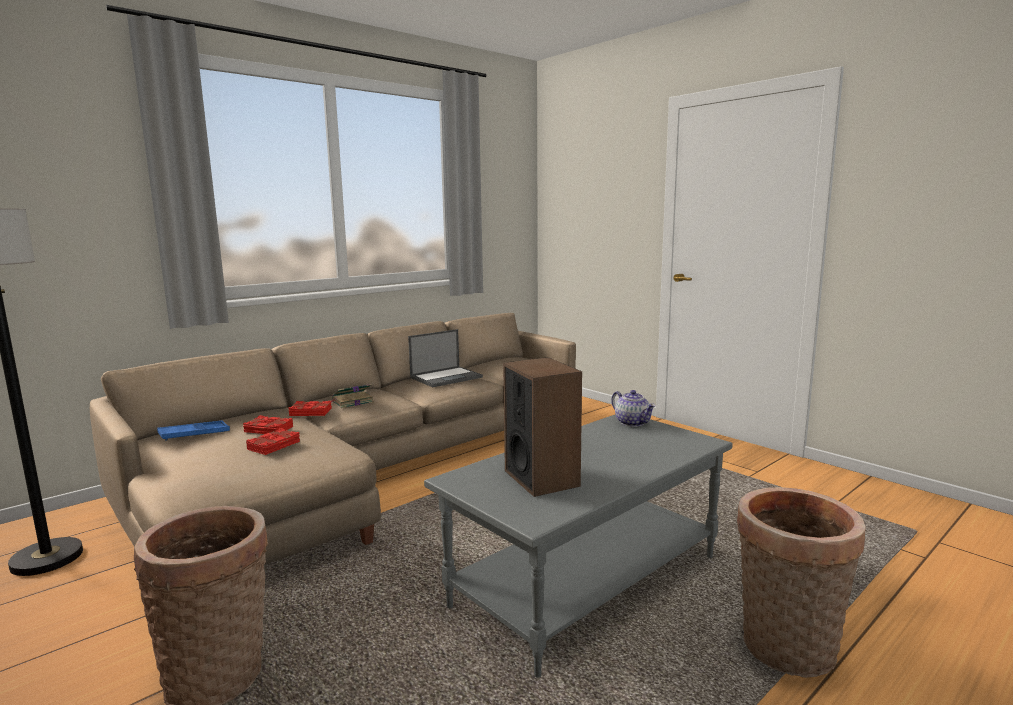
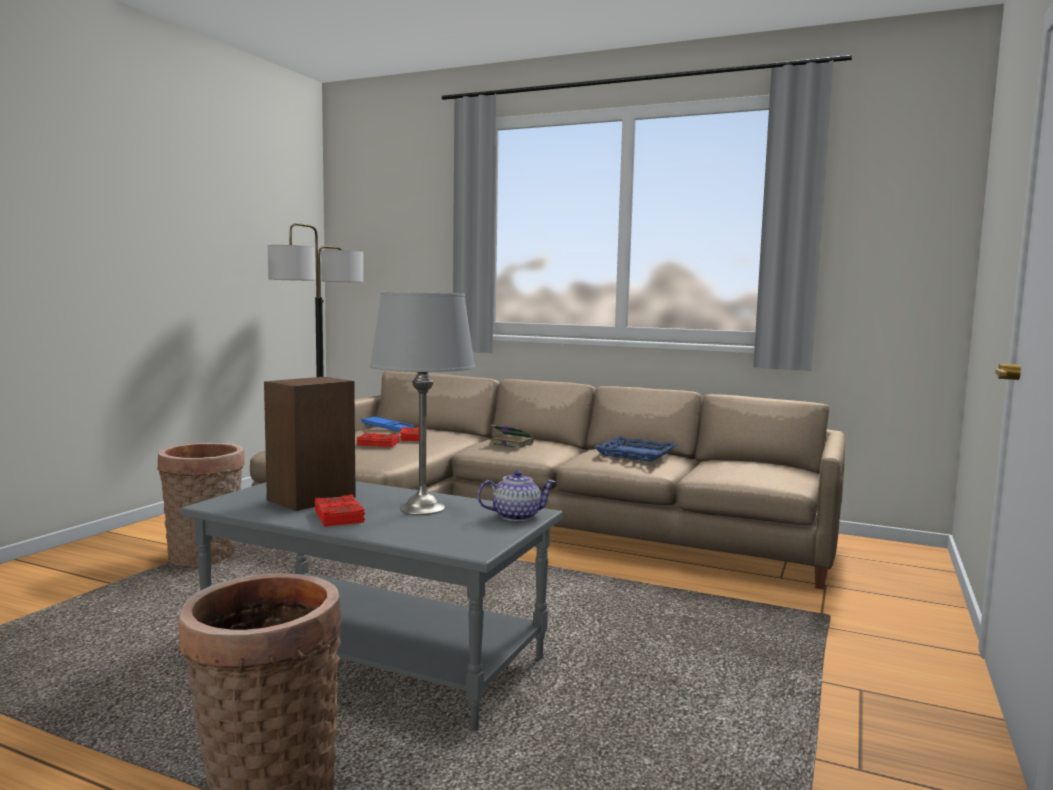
camera: 65 degrees right, 5 degrees down
(311, 412) = (470, 440): red book -> red book (340, 516)
(446, 377) = (635, 454): laptop -> blue tray
(598, 444) = (421, 508): none -> grey table lamp
(632, 422) = (517, 516): teapot -> teapot turned 135 degrees counterclockwise

